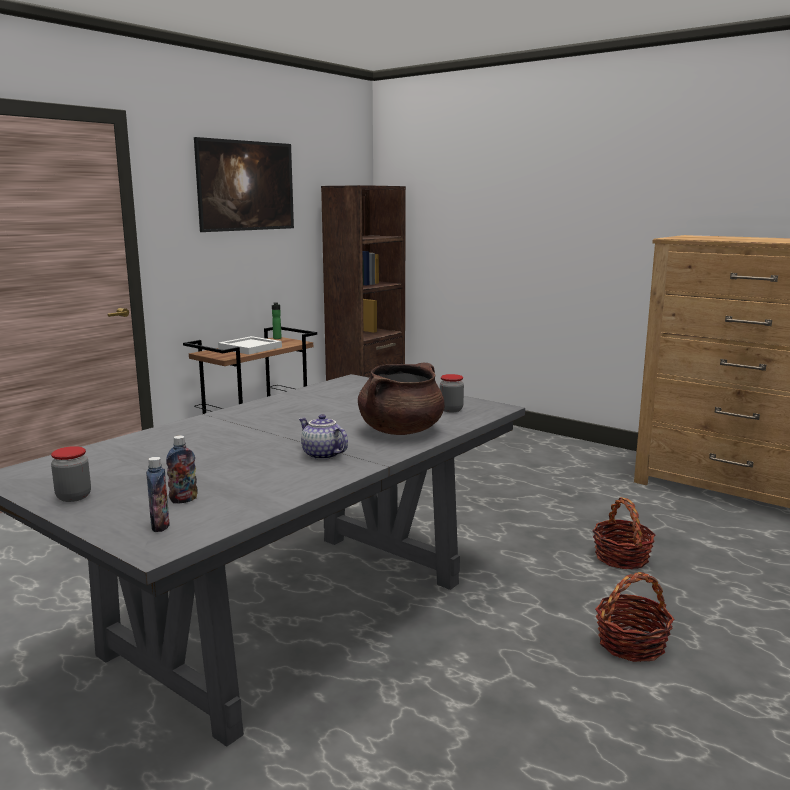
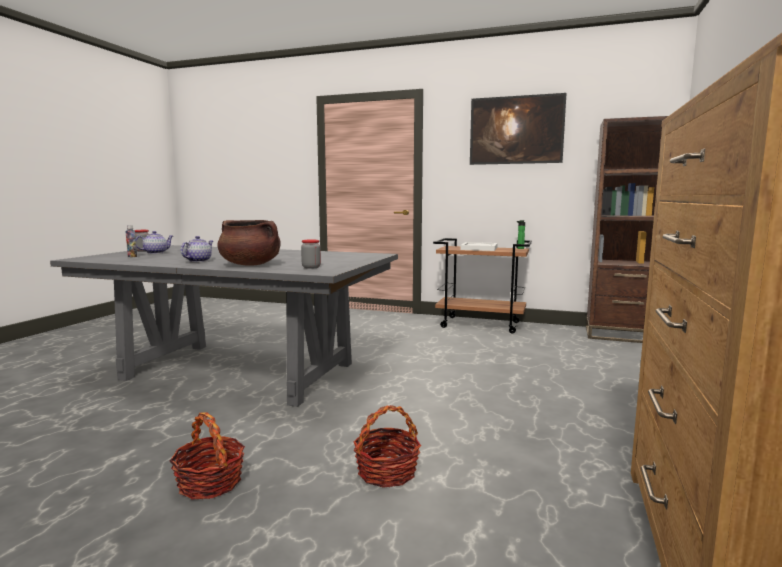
camera: 70 degrees right, 5 degrees down
(135, 485) = (155, 253): none -> teapot
(160, 526) = (99, 257): bottle -> none

